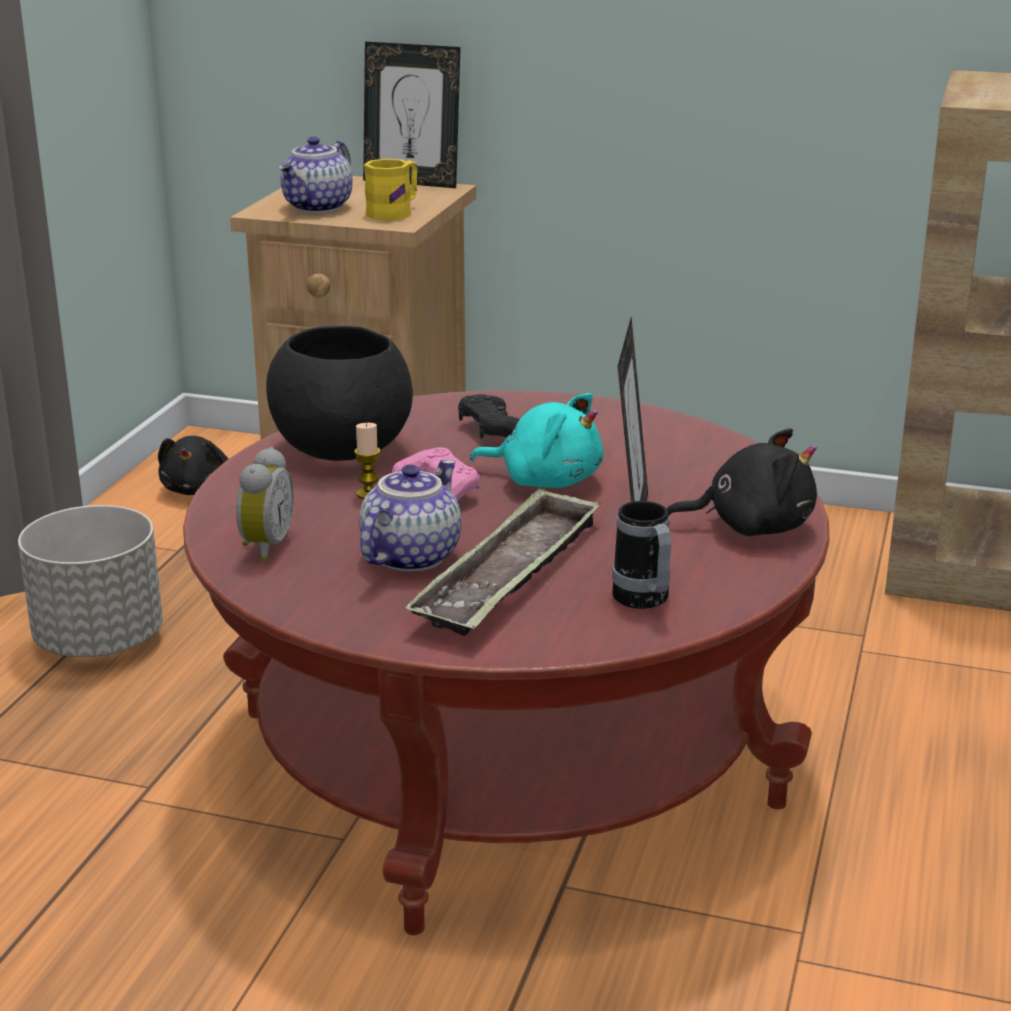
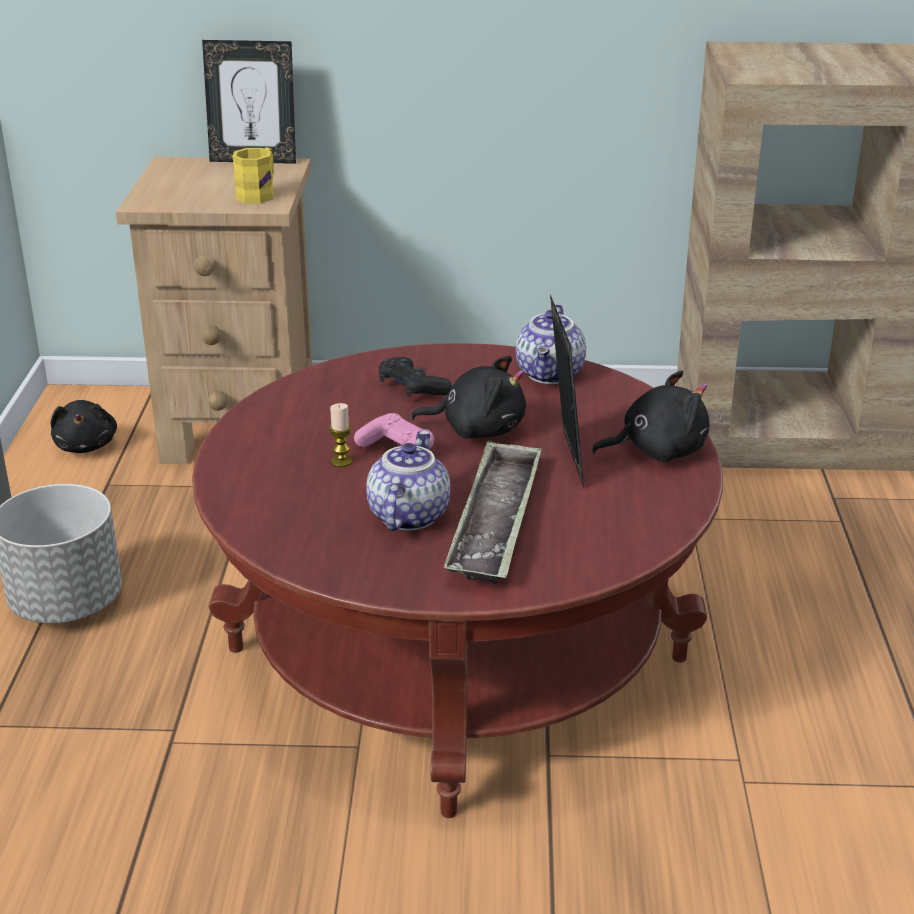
camera: 15 degrees left, 5 degrees up
(263, 547) = (282, 524): alarm clock -> none
(319, 208) = (189, 195): teapot -> teapot (551, 374)
(341, 451) = (295, 422): black bowl -> none
(546, 480) = (477, 429): turquoise plush toy -> black plush toy
(644, 602) = (611, 530): mug -> none

